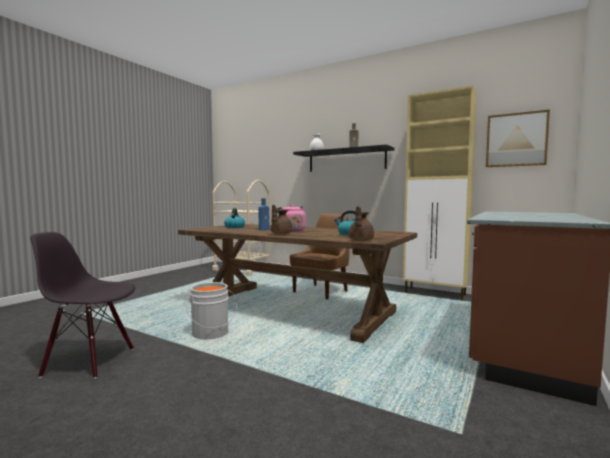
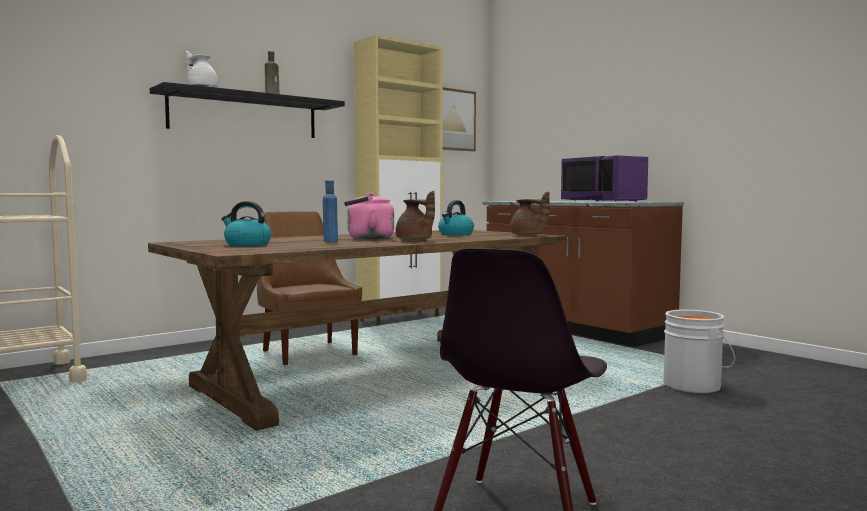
camera: 70 degrees left, 0 degrees up
(211, 333) = (444, 425): grey bucket -> grey bucket (694, 385)
(531, 217) = (604, 201): none -> purple microwave

